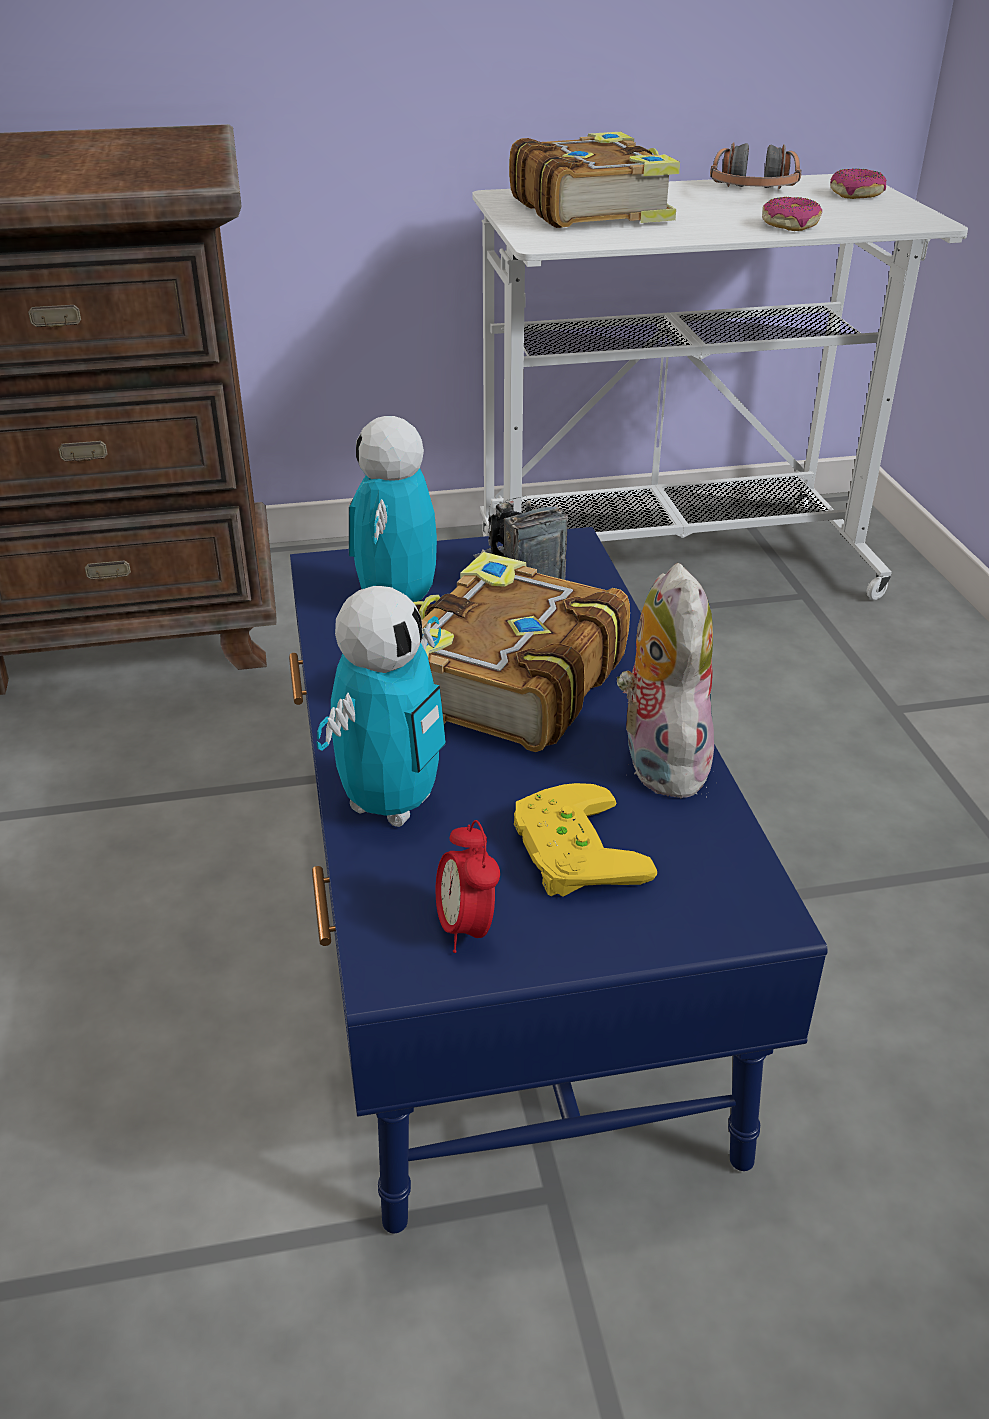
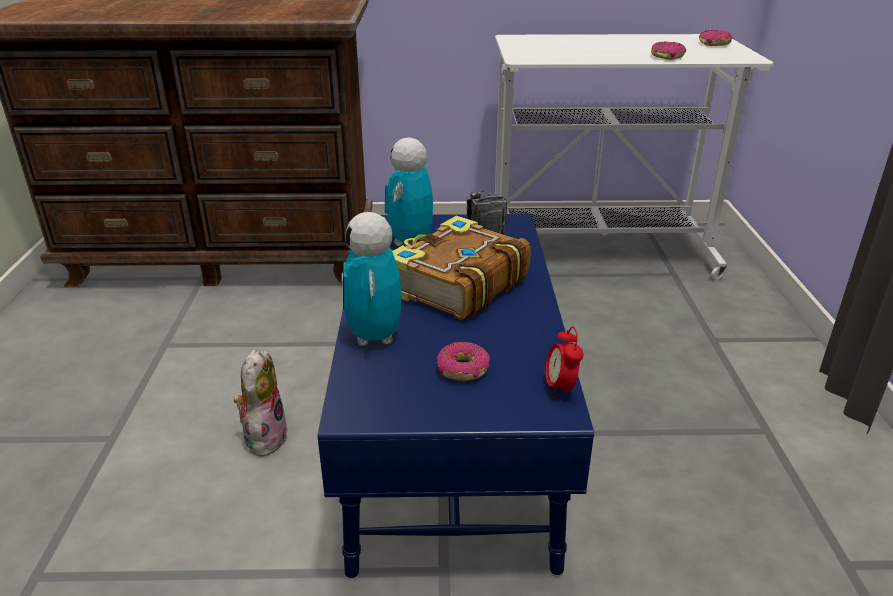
camera: 10 degrees right, 5 degrees down
(391, 804) = (374, 337): toy robot -> toy robot turned 135 degrees clockwise
(466, 928) = (394, 400): alarm clock -> alarm clock (560, 388)
(569, 851) = (463, 369): yellow game controller -> donut
(591, 208) = (557, 45): book -> none
(658, 761) = (528, 331): plush toy -> plush toy (264, 437)
(753, 193) = (653, 41): headphones -> none

